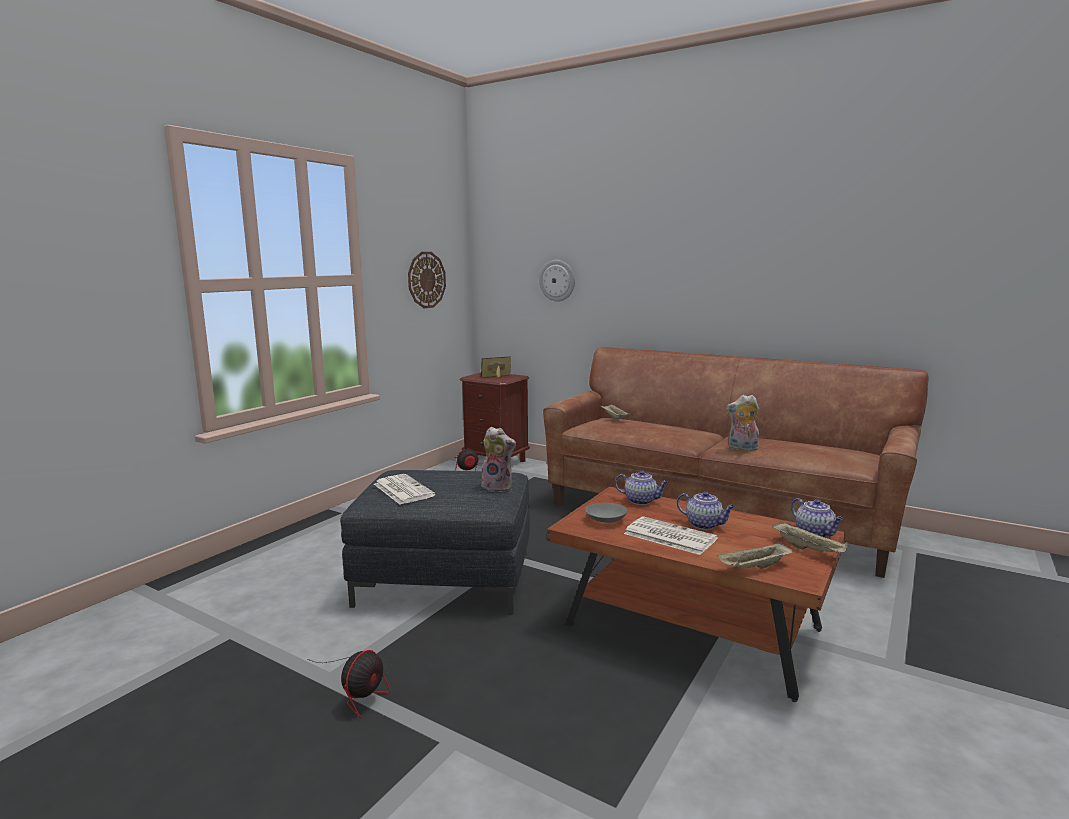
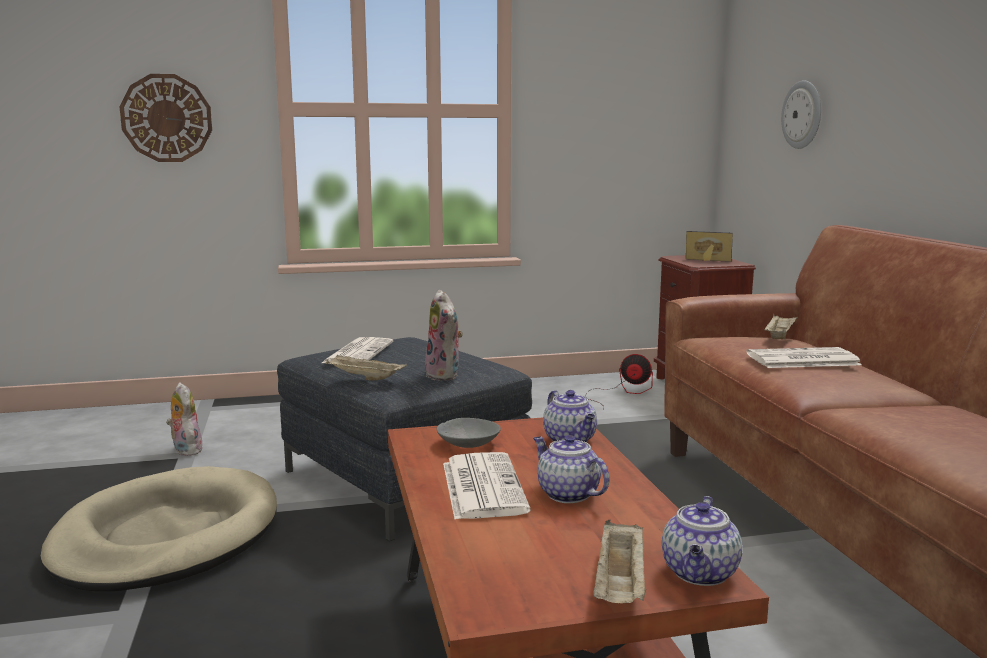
camera: 45 degrees right, 0 degrees up
(362, 687) = (166, 537): fan -> beige dog bed
(426, 280) = (625, 116): wall clock -> wall clock (166, 118)
(654, 428) = (801, 360): none -> newspaper
(705, 525) = (566, 494): teapot -> teapot turned 150 degrees clockwise
(742, 449) = (876, 419): plush toy -> plush toy (185, 450)
(754, 568) = (471, 564): beige tray -> beige tray (364, 378)

